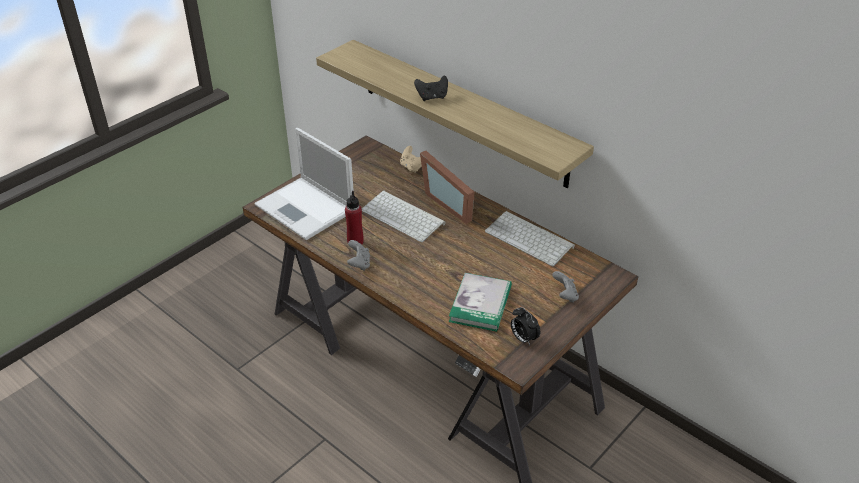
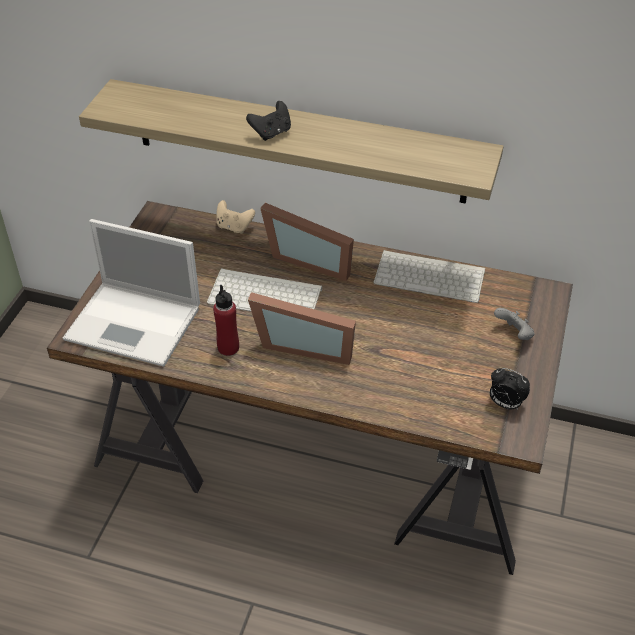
camera: 25 degrees left, 5 degrees up
(359, 264) = (253, 376): grey game controller -> none
(407, 255) = (304, 344): none -> picture frame
(480, 304) = (430, 378): book -> none

